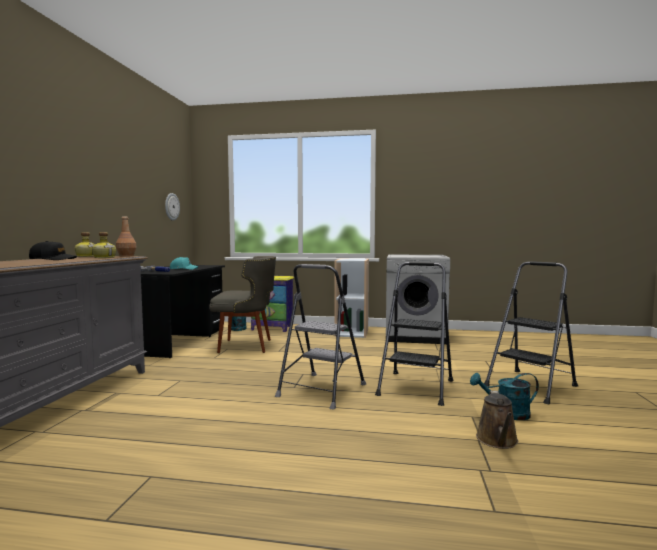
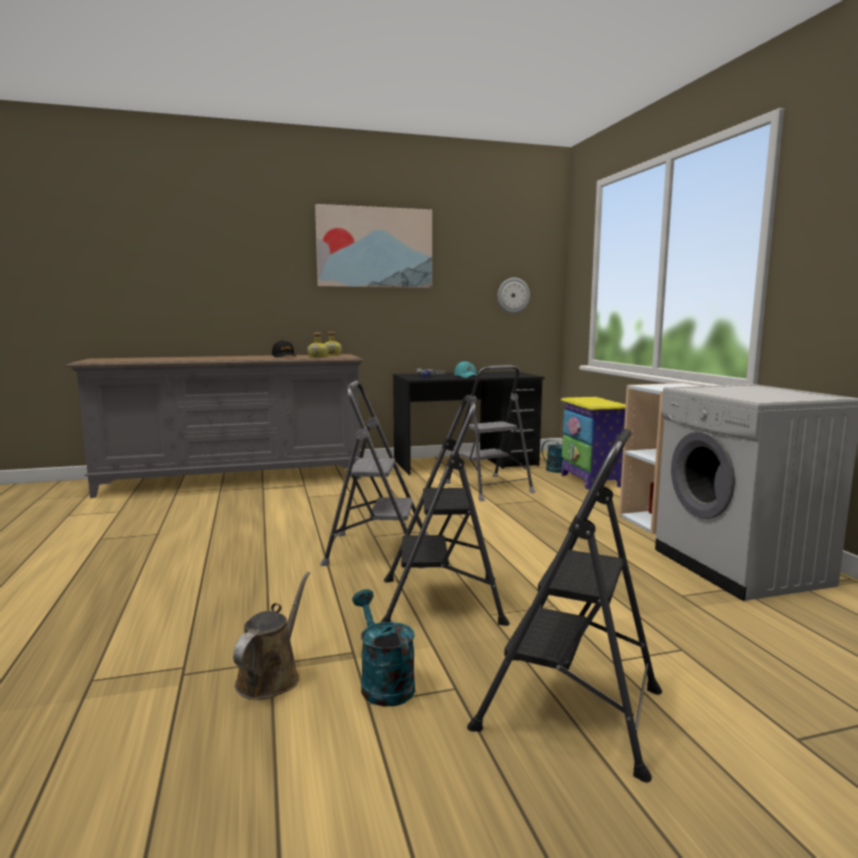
camera: 65 degrees right, 5 degrees up
(92, 152) = (374, 247): none -> picture
(126, 256) = (352, 357): brown bottle -> none
(245, 346) = (490, 488): grey chair -> grey step ladder
(497, 441) = (271, 677): brown watering can -> brown watering can turned 120 degrees clockwise

